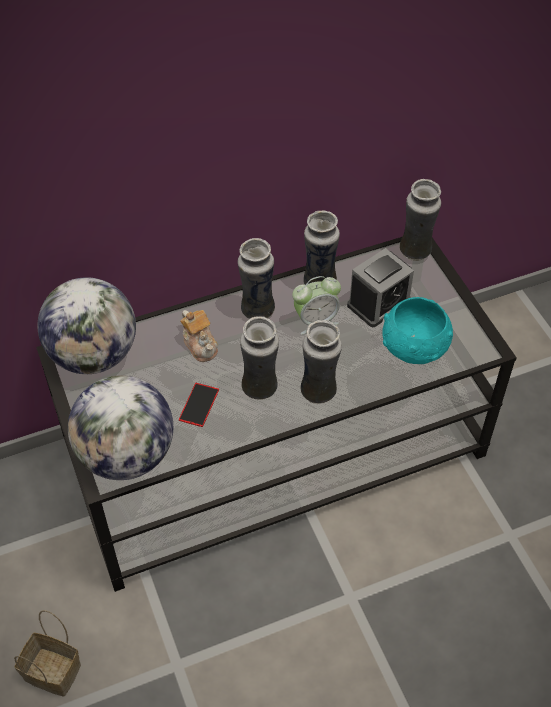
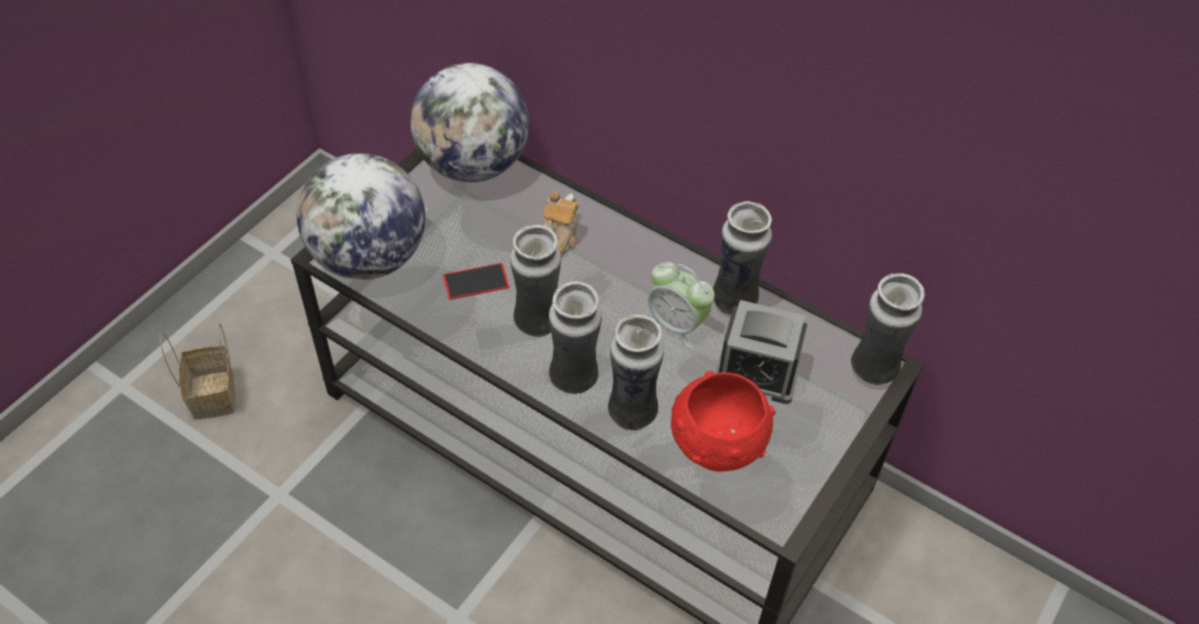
camera: 55 degrees right, 0 degrees up
(257, 311) = (645, 265): vase -> vase (632, 412)
(414, 348) = (717, 442): turquoise bowl -> red bowl

